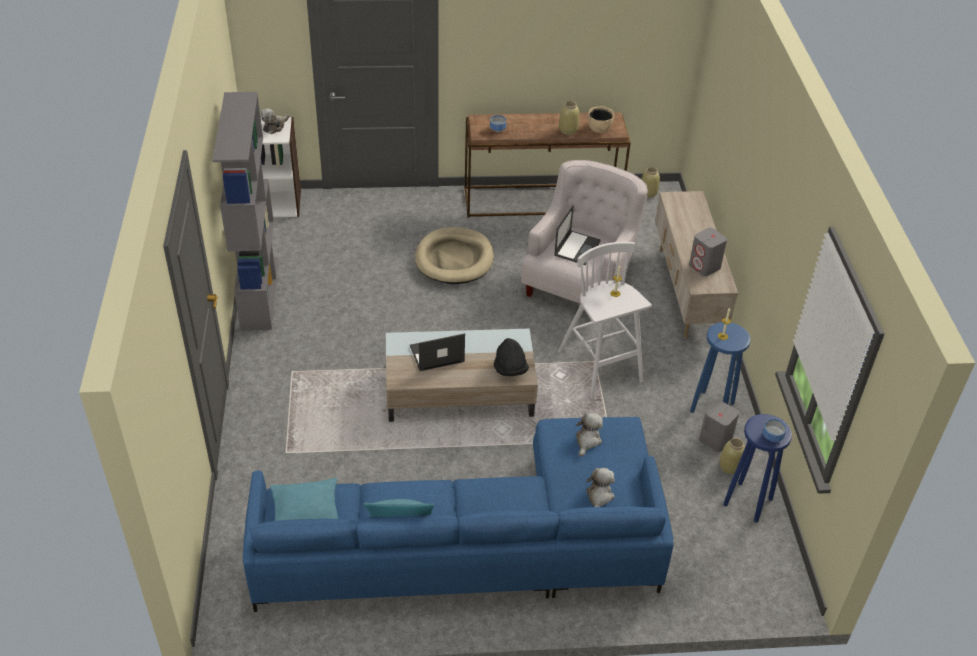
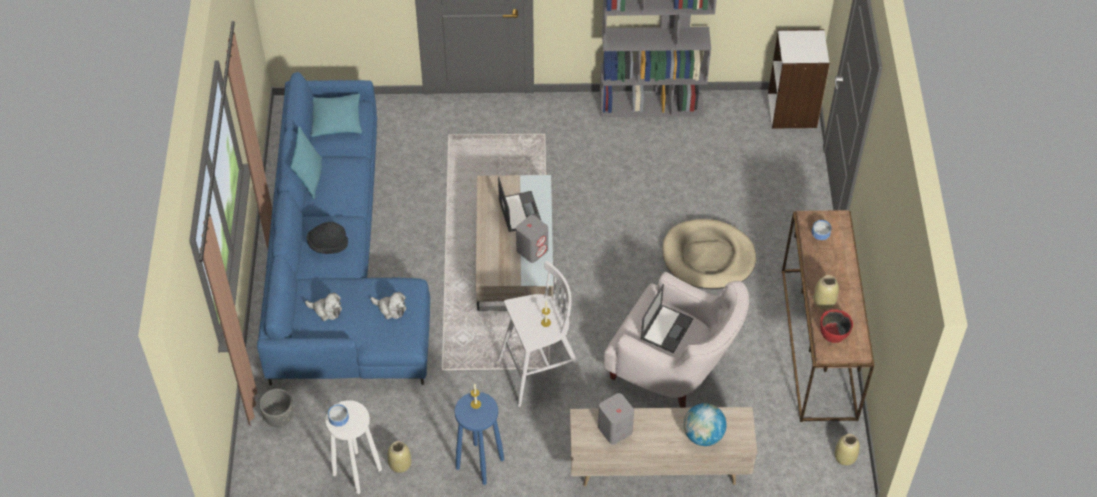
camera: 95 degrees right, 10 degrees up
(275, 126) = (809, 50): plush toy -> none
(510, 369) = (496, 266): black hat -> black hat (328, 244)
(577, 247) = (666, 328): laptop -> laptop turned 90 degrees counterclockwise
(599, 127) = (834, 333): beige bowl -> red bowl
(695, 218) = (703, 435): none -> globe
(700, 578) = (279, 418): none -> grey planter
(715, 439) = (436, 458): grey speaker -> grey speaker (532, 250)
(747, 502) = (356, 471): blue stool -> white stool

